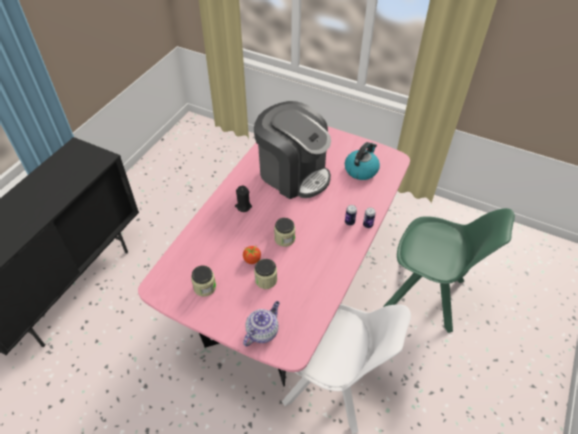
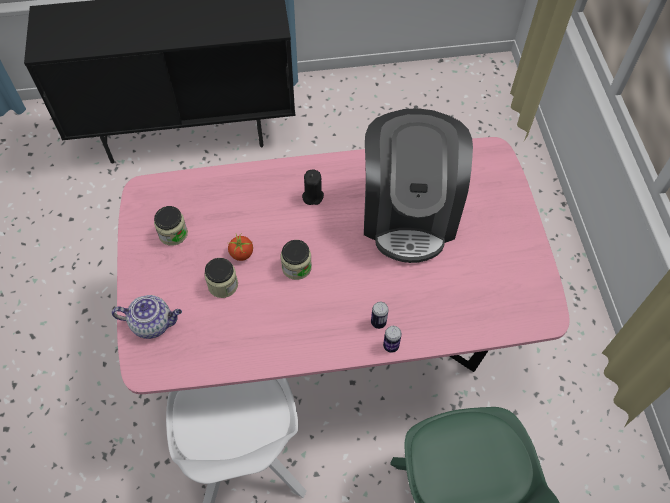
camera: 55 degrees right, 10 degrees up
(361, 170) = (485, 285): kettle -> none

